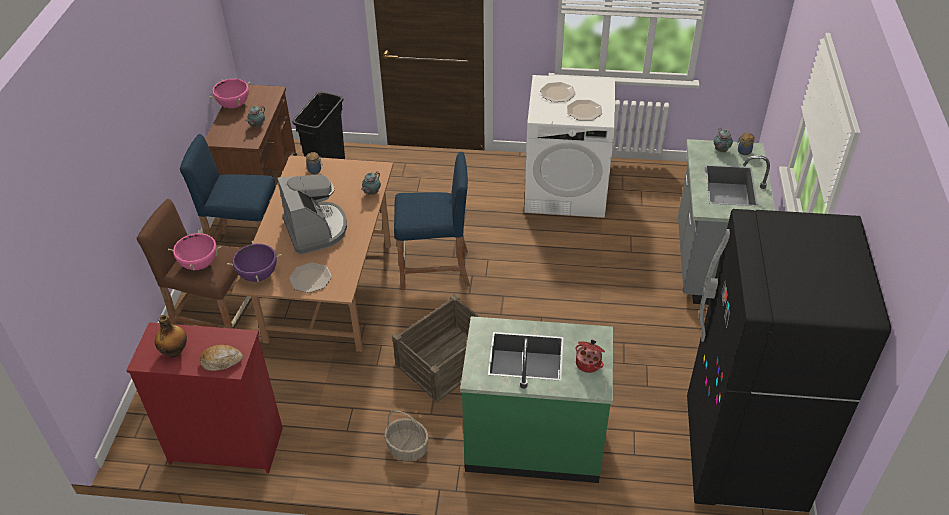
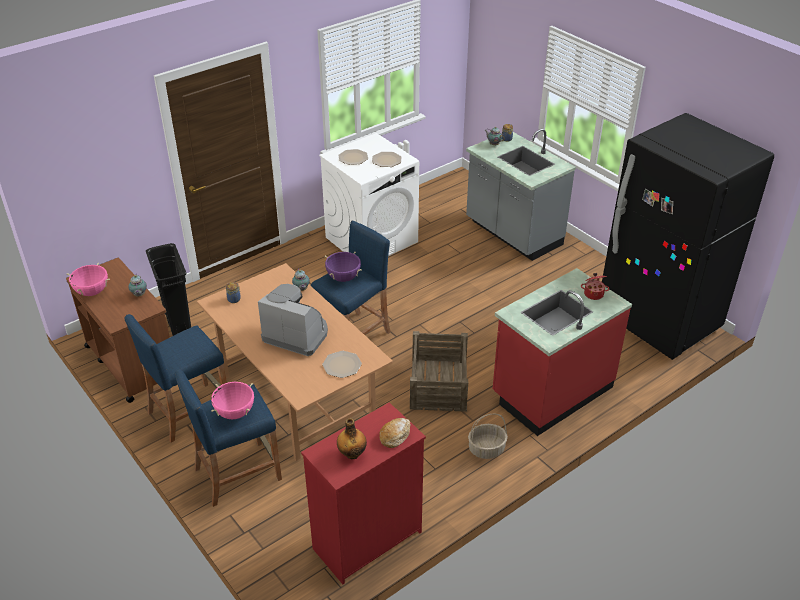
camera: 45 degrees left, 5 degrees down
(216, 322) = (237, 473): brown stool -> blue stool
(258, 275) = (300, 387): purple cooking pot -> purple cooking pot (343, 278)
(534, 441) = (551, 391): green counter -> red counter

